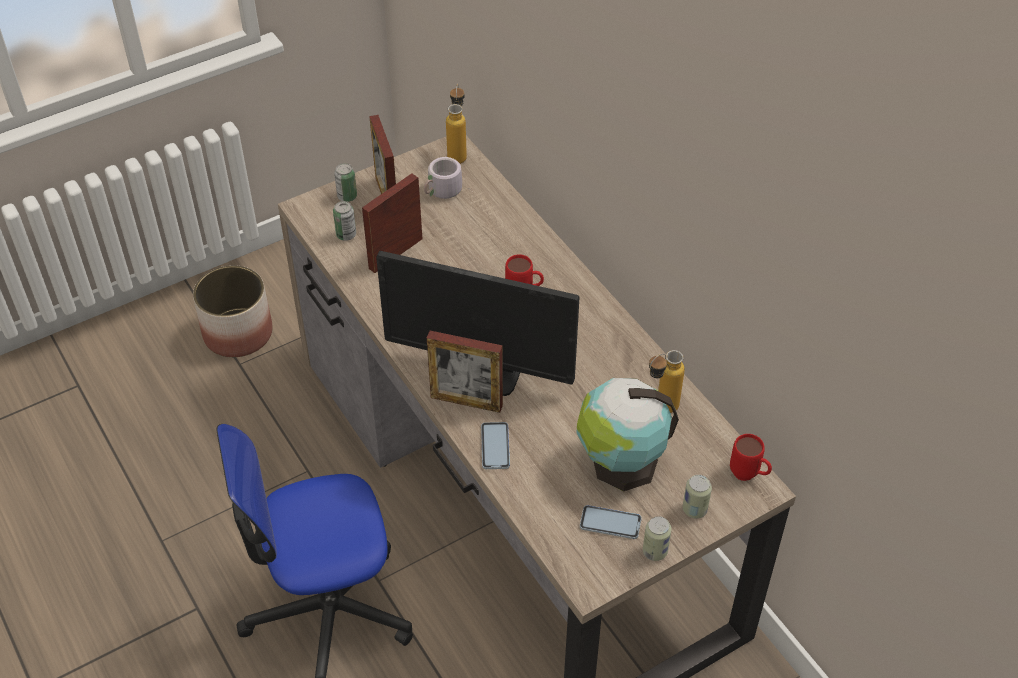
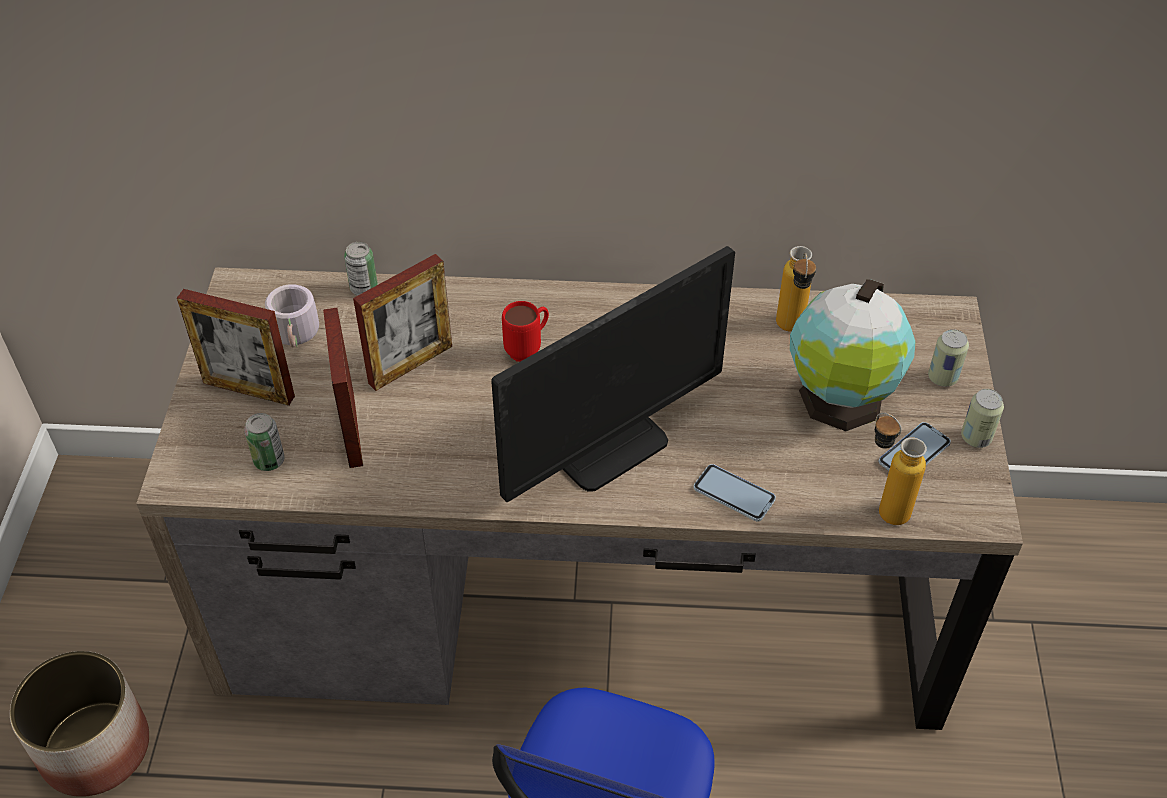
camera: 55 degrees left, 0 degrees up
(347, 196) = (204, 426): can -> can (364, 288)
(458, 153) = (249, 289): bottle -> bottle (882, 506)
(466, 401) = (645, 485): picture frame -> picture frame (410, 364)
(748, 475) = (927, 314): red mug -> none

